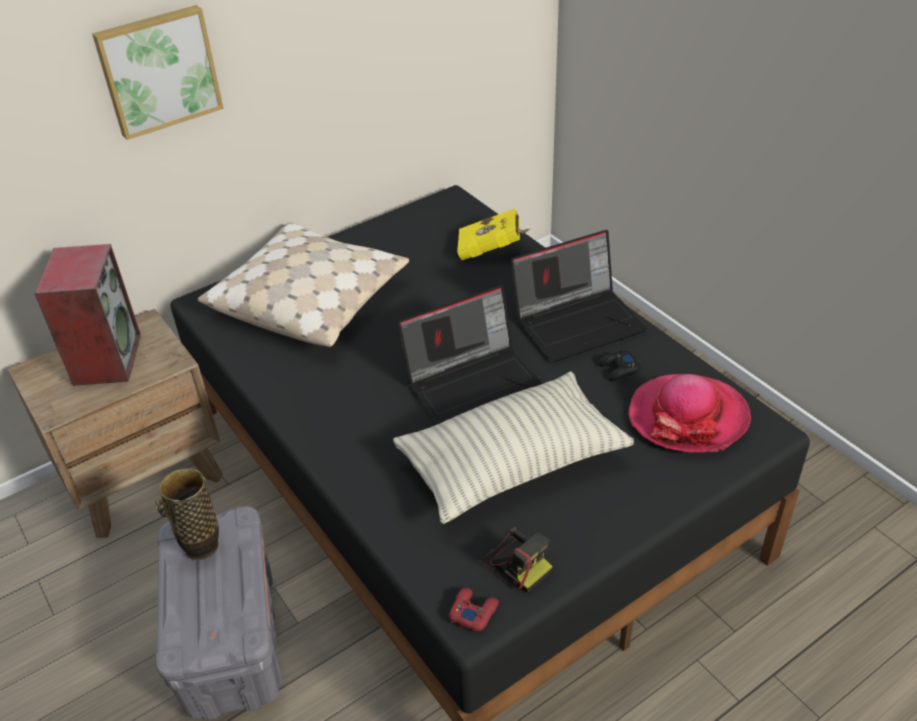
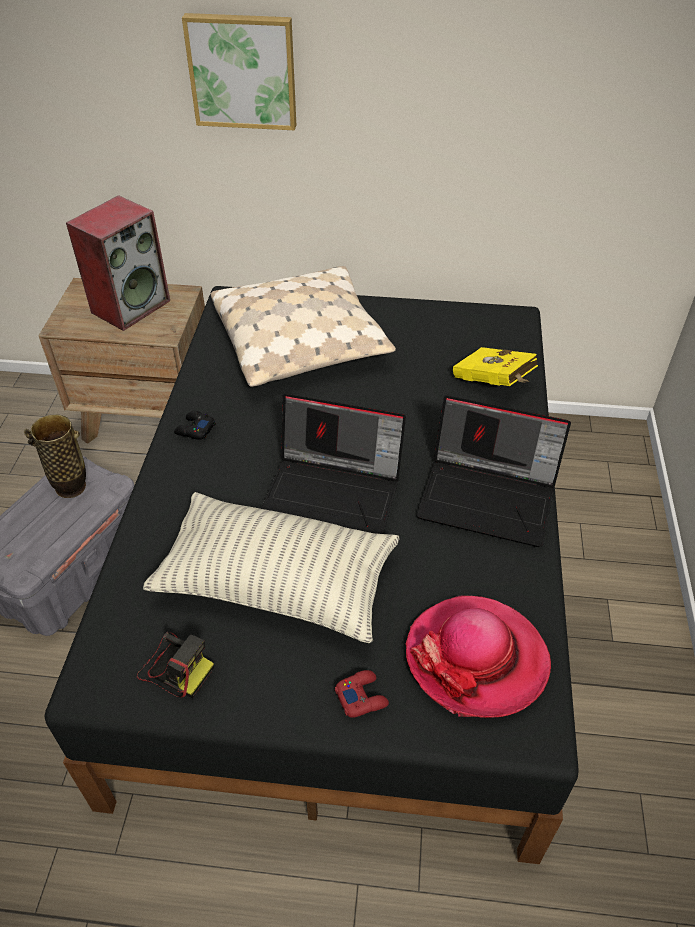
camera: 40 degrees right, 5 degrees up
(473, 612) = (99, 680): red game controller -> red game controller (361, 696)
(515, 562) = (175, 667): camera -> camera turned 60 degrees counterclockwise
(618, 369) = (469, 566): black game controller -> black game controller (195, 429)

